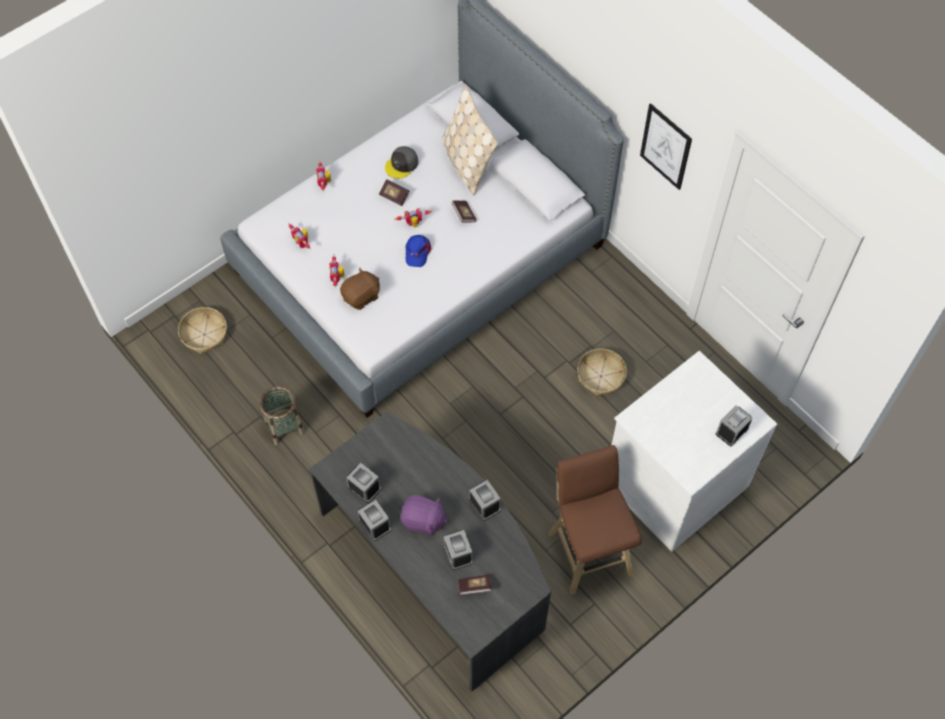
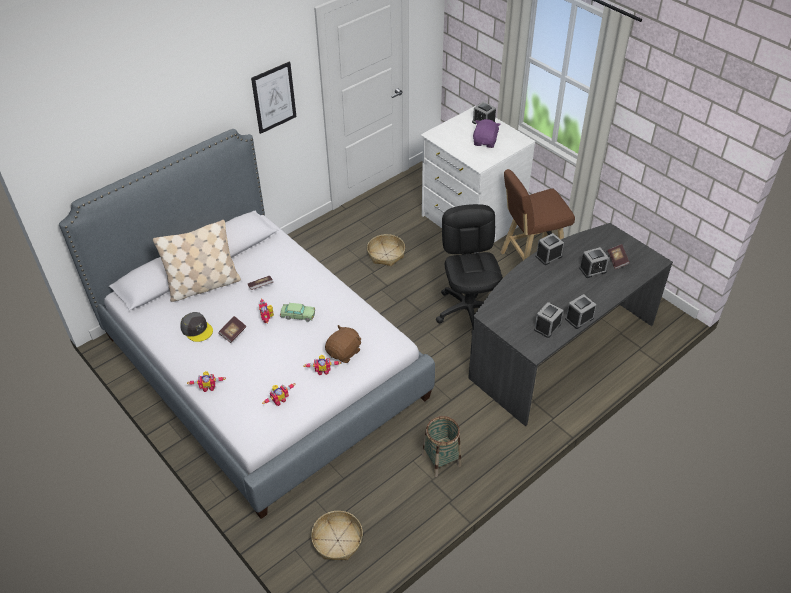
camera: 90 degrees left, 15 degrees down
(361, 296) = (344, 352): brown plush toy -> brown plush toy turned 75 degrees clockwise
(417, 252) = (298, 315): blue cap -> toy car
(423, 520) = (569, 290): purple plush toy -> purple plush toy (485, 142)
(500, 467) = (468, 310): none -> black office chair

